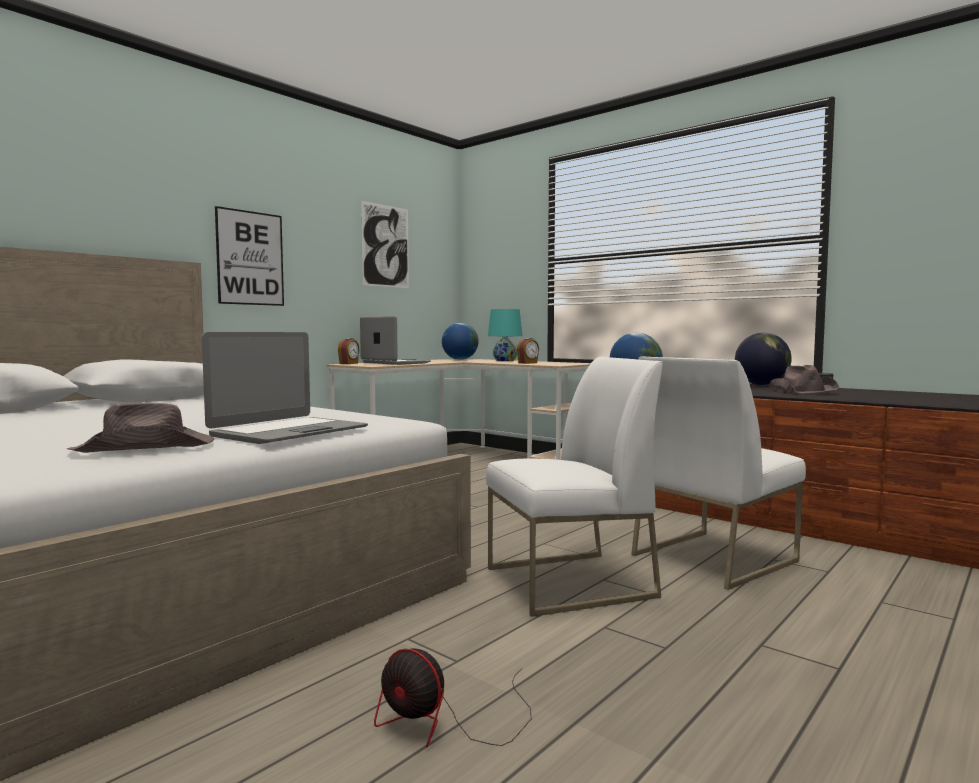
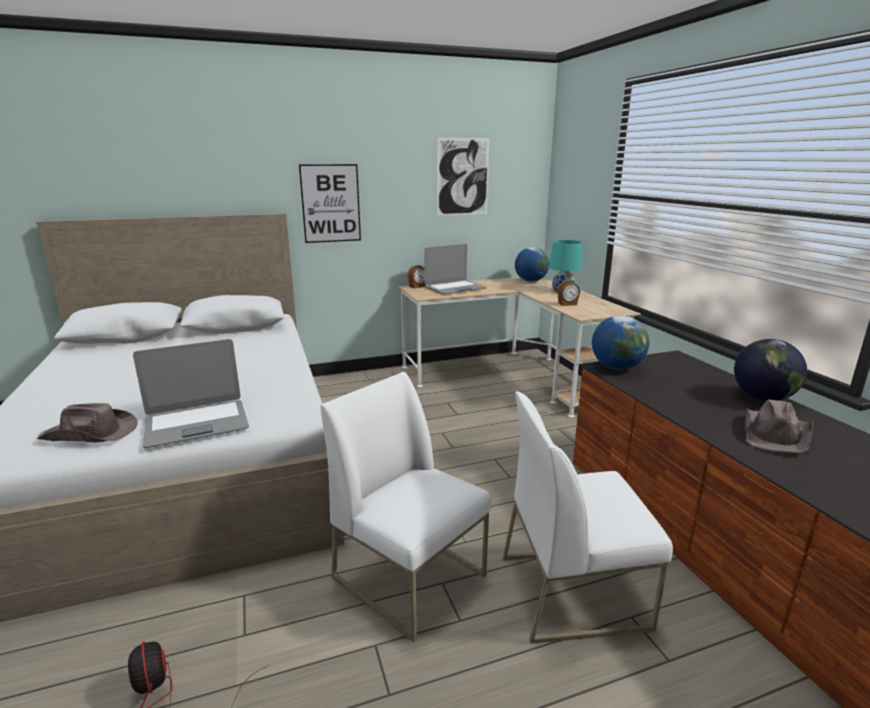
camera: 30 degrees right, 15 degrees up
(395, 363) = (455, 288): laptop -> laptop turned 75 degrees clockwise
(568, 583) = (411, 576): white chair -> white chair turned 150 degrees counterclockwise

